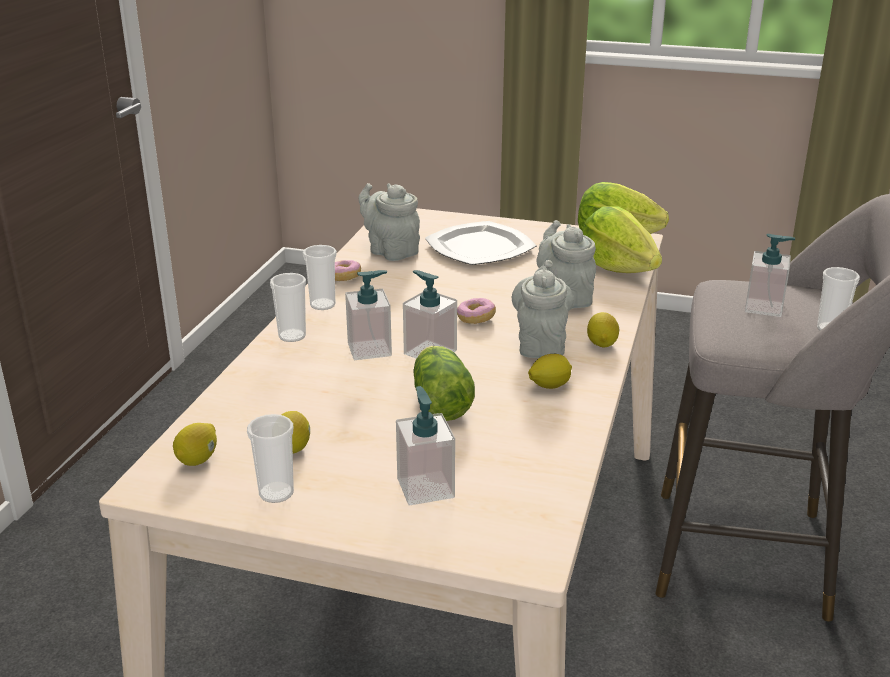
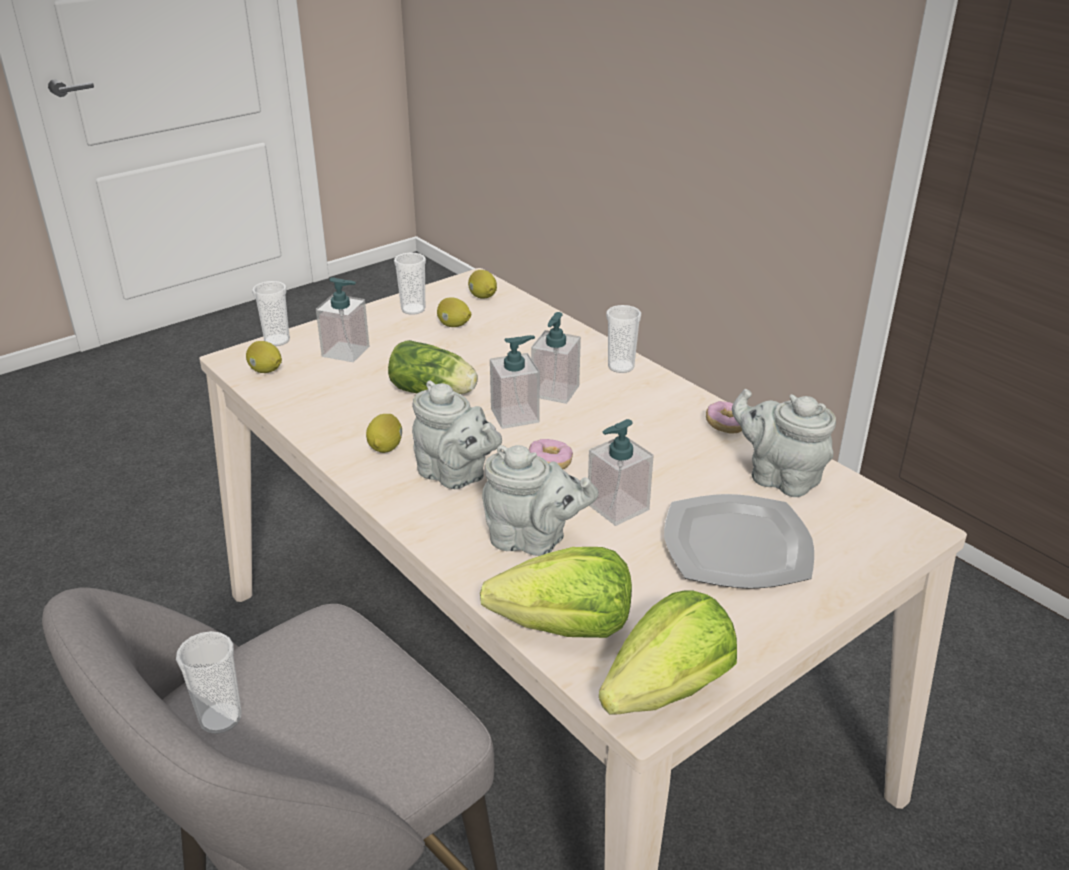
camera: 125 degrees right, 5 degrees up
(322, 305) = (670, 397): cup -> cup (277, 340)
(390, 251) = (779, 478): grey teapot -> grey teapot turned 135 degrees counterclockwise
(602, 343) = (413, 511): lemon -> lemon (266, 371)
(764, 307) = (334, 700): soap dispenser -> soap dispenser (617, 507)

